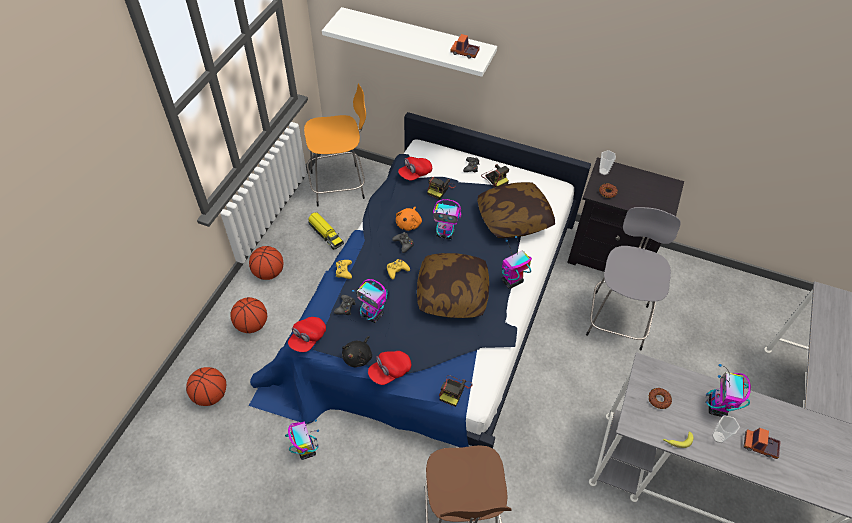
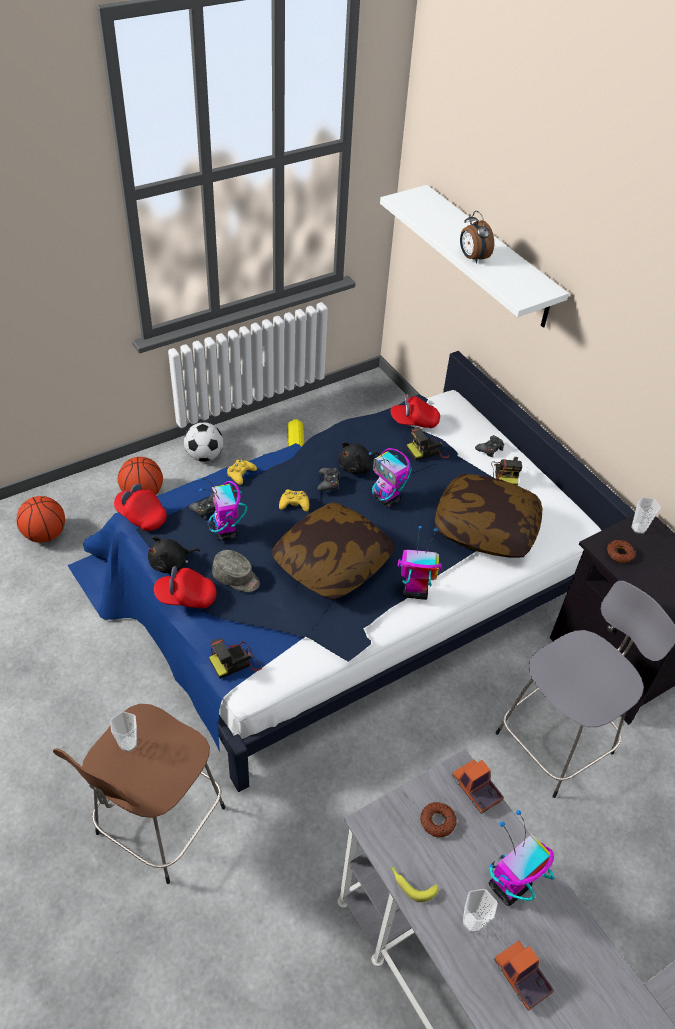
camera: 35 degrees right, 5 degrees down
(269, 273) = (204, 456): basketball -> football
(306, 449) = (78, 642): toy robot -> none
(308, 338) = (141, 516): red cap -> red cap turned 60 degrees clockwise
(339, 185) = (356, 411): orange stool -> none
(407, 339) = (236, 578): none -> grey cap
(409, 224) = (356, 467): orange plush toy -> black plush toy
(422, 48) = (472, 258): none -> alarm clock
(449, 481) = (128, 743): none -> cup
(464, 53) = (519, 283): toy truck -> toy truck (476, 789)

